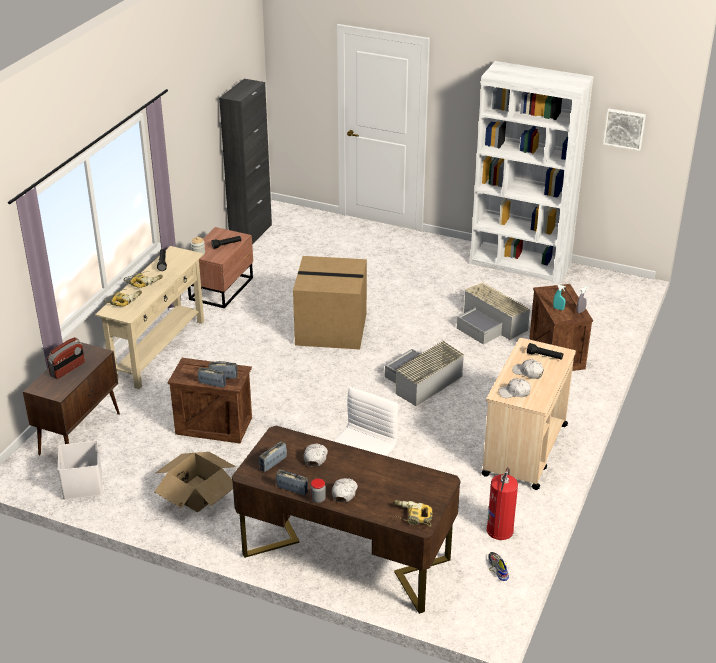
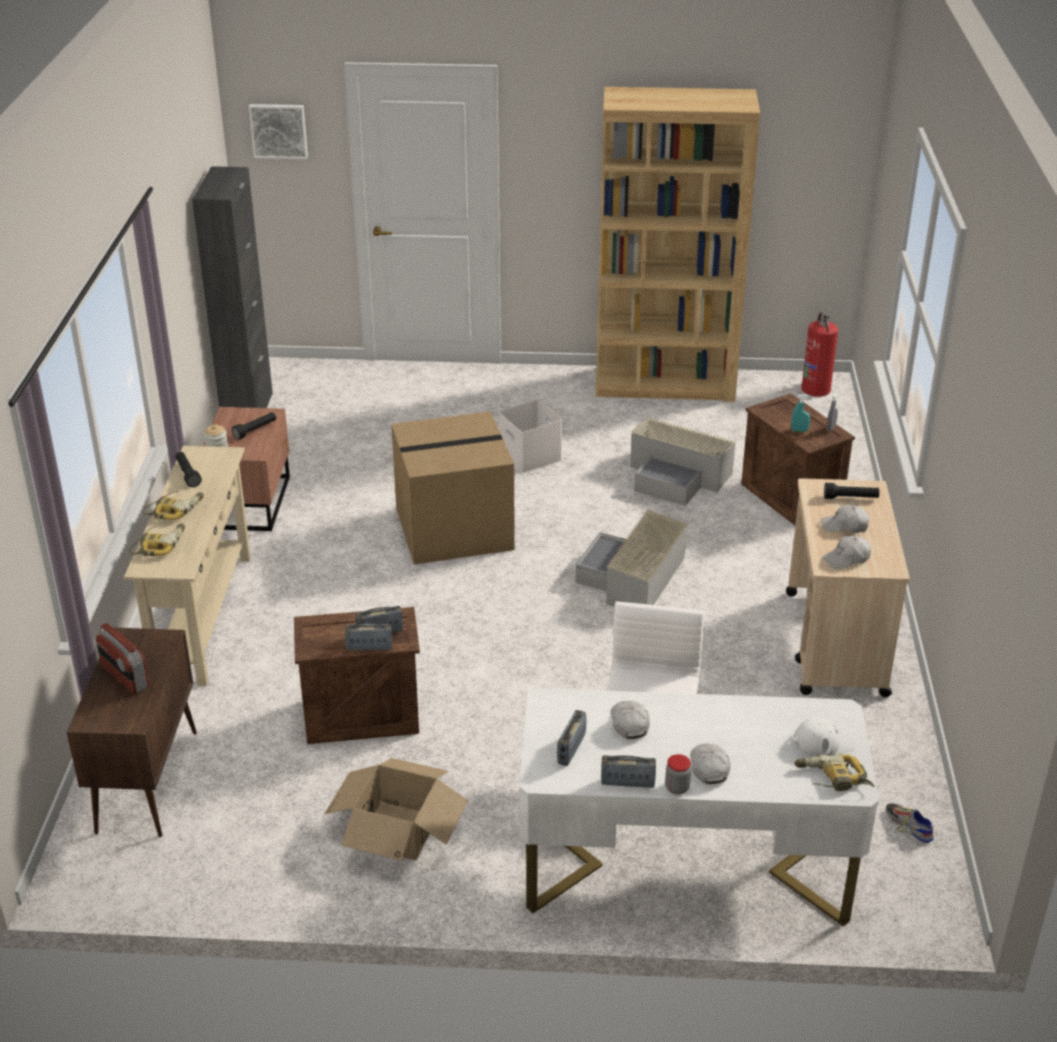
camera: 20 degrees left, 0 degrees up
(68, 369) = (125, 677): radio -> radio turned 120 degrees clockwise
(82, 484) = (197, 864): white storage box -> white storage box (528, 456)
(346, 556) = (685, 868): brown desk -> white desk
(422, 495) = (825, 741): none -> white cap
(500, 530) = (876, 768): fire extinguisher -> fire extinguisher (815, 388)
(520, 264) = (665, 384): white bookcase -> brown bookcase
(624, 128) = (802, 160): picture -> picture (279, 130)

